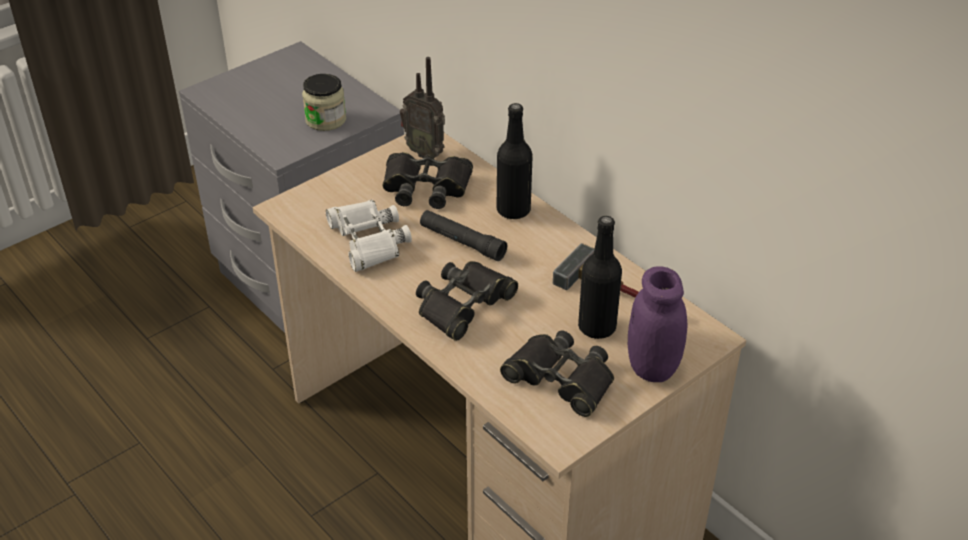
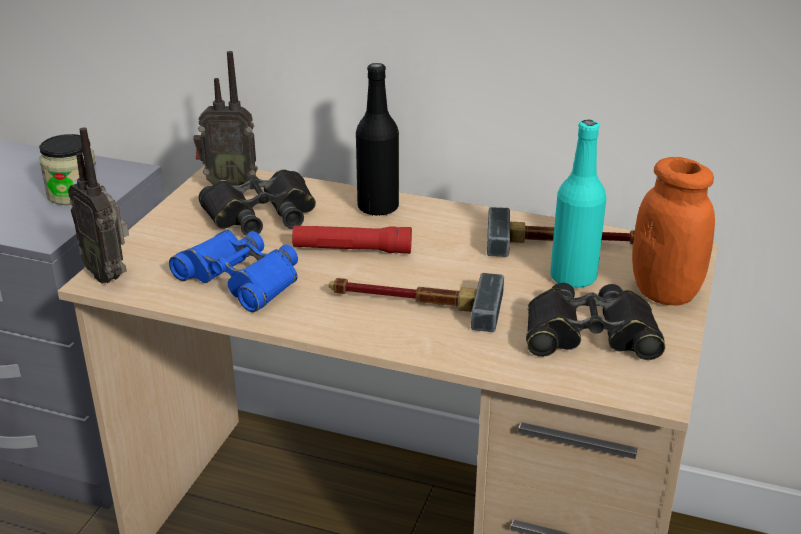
camera: 30 degrees left, 10 degrees down
(290, 205) = (109, 274): none -> radio
(368, 240) = (240, 279): white binoculars -> blue binoculars
(462, 242) = (352, 249): black flashlight -> red flashlight
(463, 305) = (413, 303): black binoculars -> hammer
(597, 327) = (573, 277): black bottle -> turquoise bottle
(652, 367) = (664, 293): purple jar -> orange jar

